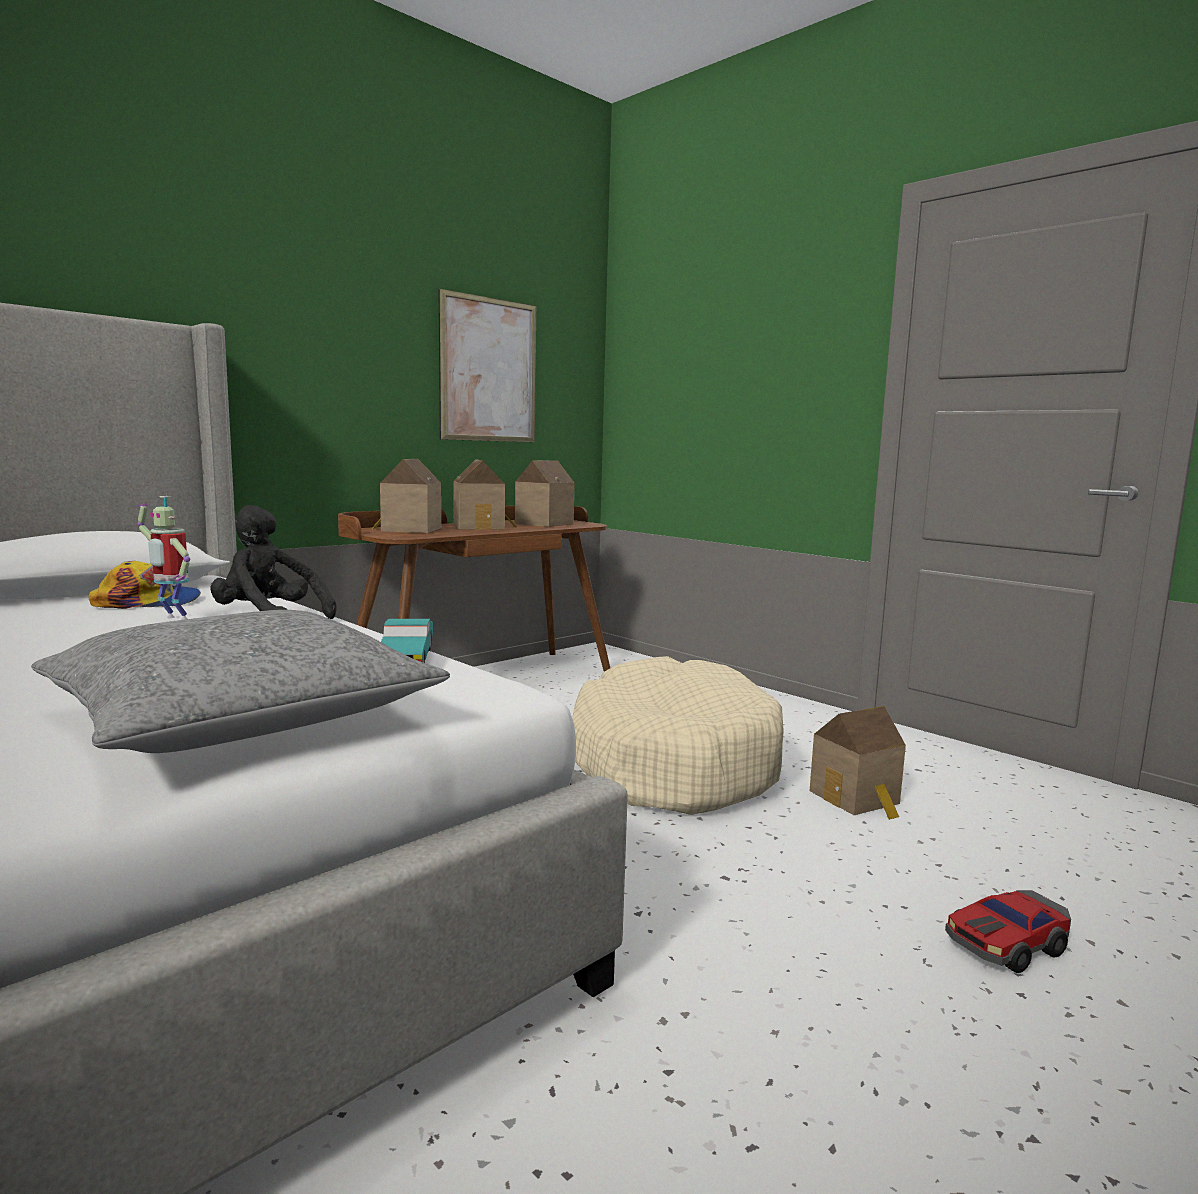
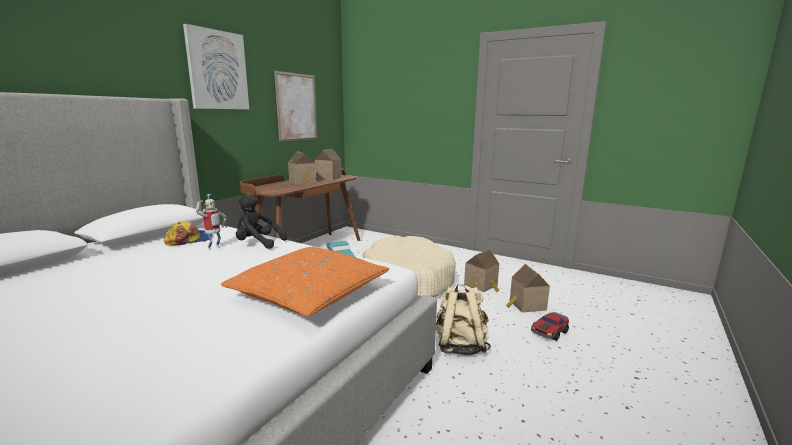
camera: 15 degrees left, 5 degrees up
(172, 619) = (214, 248): toy robot -> toy robot turned 75 degrees counterclockwise
(240, 717) = (309, 293): grey pillow -> orange pillow
(310, 280) = (217, 70): none -> picture
(408, 530) = (272, 187): toy house -> toy house (526, 305)
(723, 941) = (460, 346): none -> beige backpack

